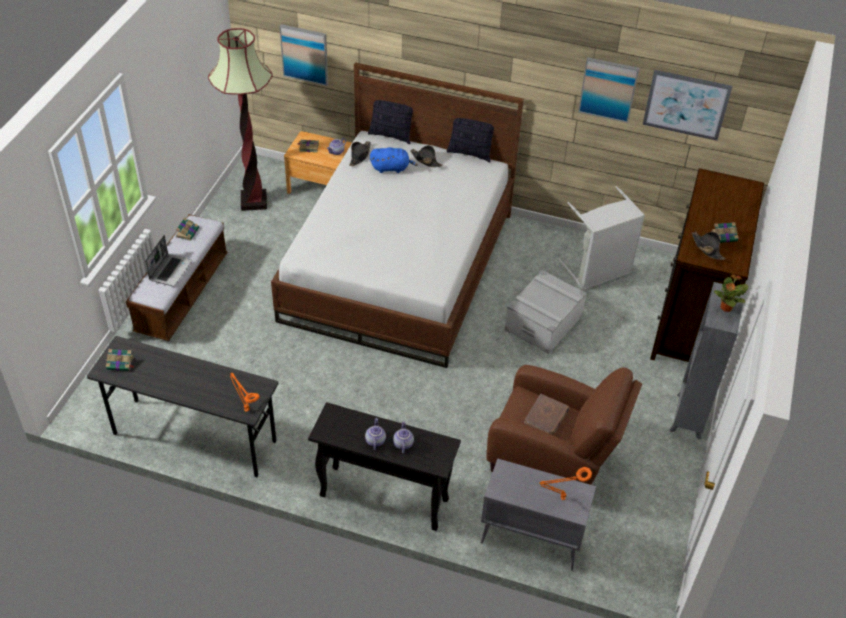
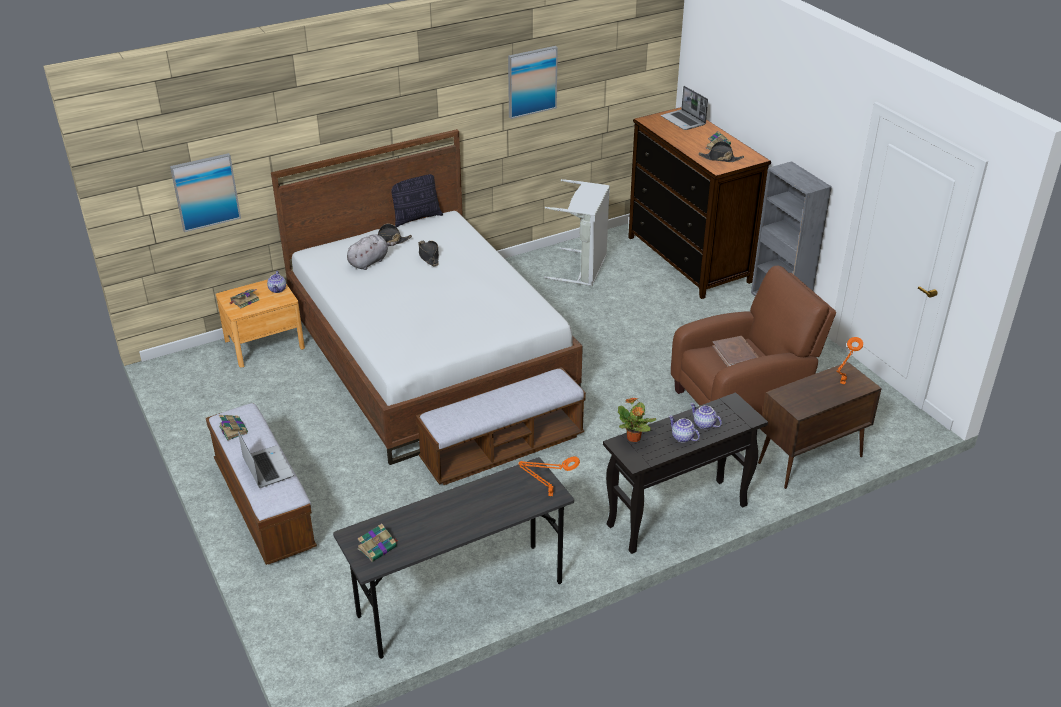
camera: 45 degrees left, 10 degrees down
(253, 201) = (217, 392): floor lamp -> none
(350, 364) = (503, 449): none -> bench
(360, 156) = (326, 268): black hat -> black hat (428, 256)
(391, 135) = (328, 241): pillow -> none
(391, 168) = (369, 262): blue plush toy -> grey plush toy
(530, 539) = (809, 460): grey cabinet -> brown cabinet
(543, 323) = (599, 324): grey storage box -> none
(686, 104) = (600, 65): picture -> none
(725, 308) = (800, 177): potted plant -> potted plant (633, 438)
(736, 195) = (683, 121): none -> laptop

